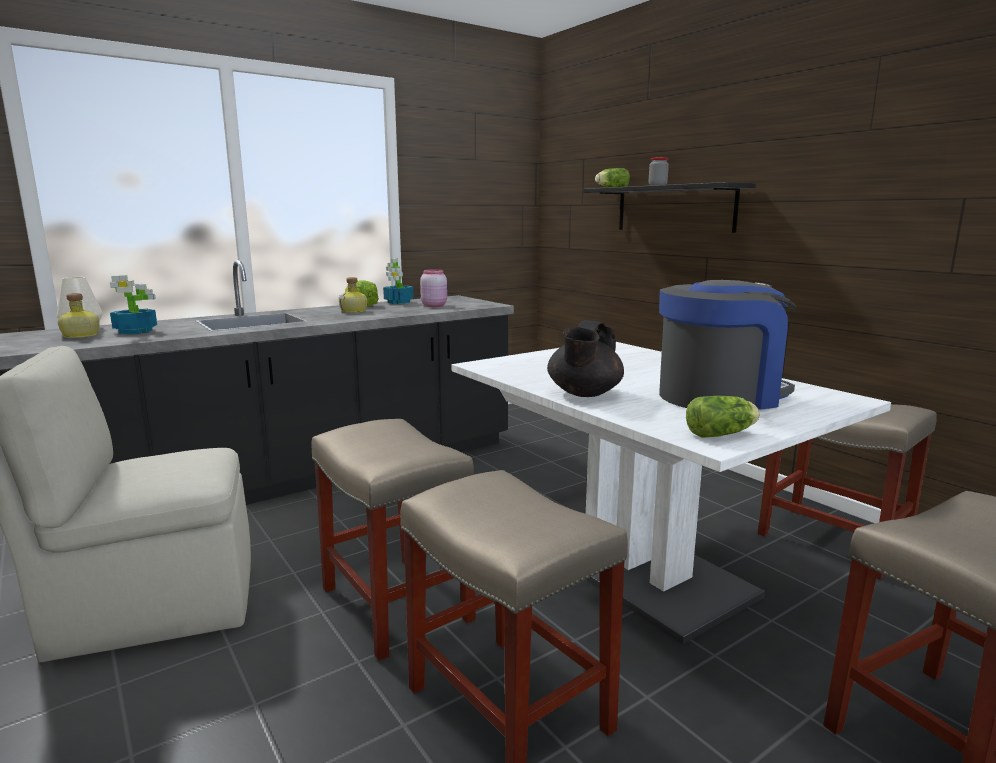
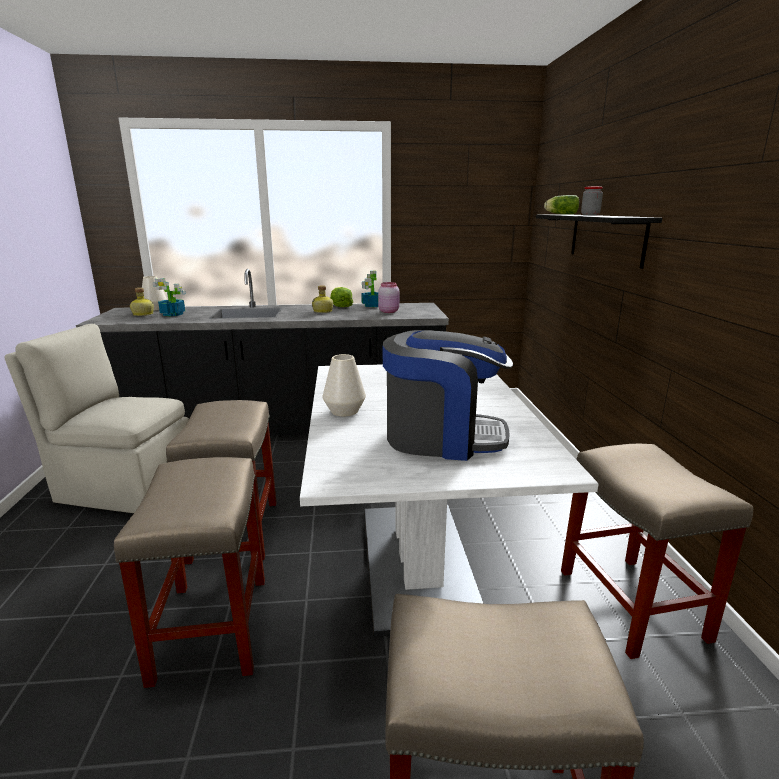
camera: 30 degrees right, 5 degrees up
(584, 394) = (344, 411): black teapot -> white vase
(722, 434) = (357, 474): lettuce -> none

